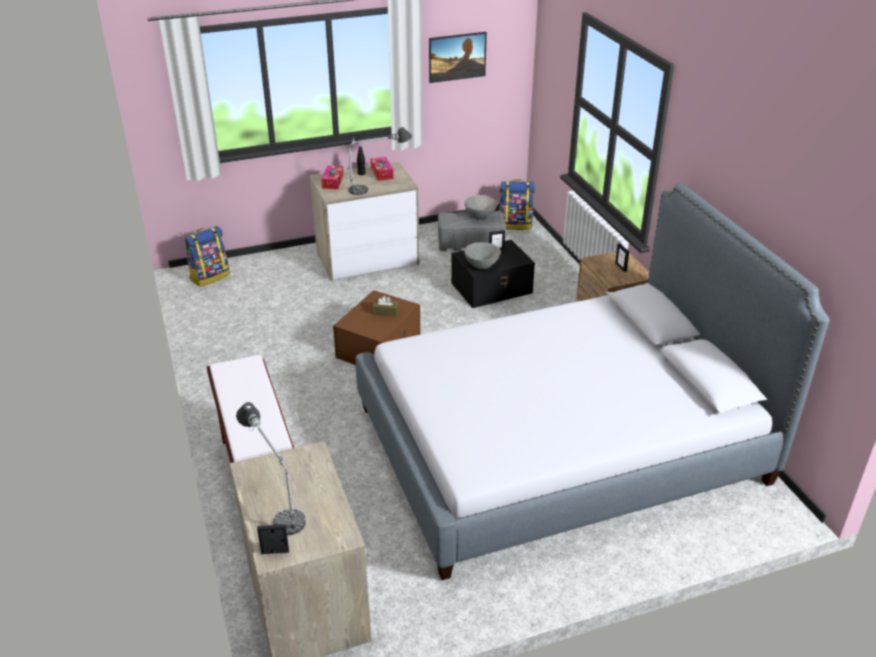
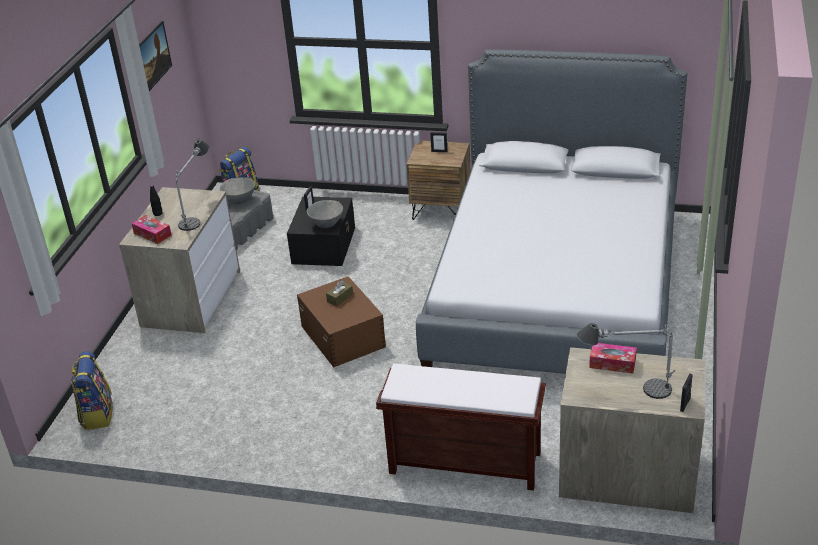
camera: 55 degrees left, 0 degrees up
(381, 173) = (173, 202): tissue box -> tissue box (612, 363)

